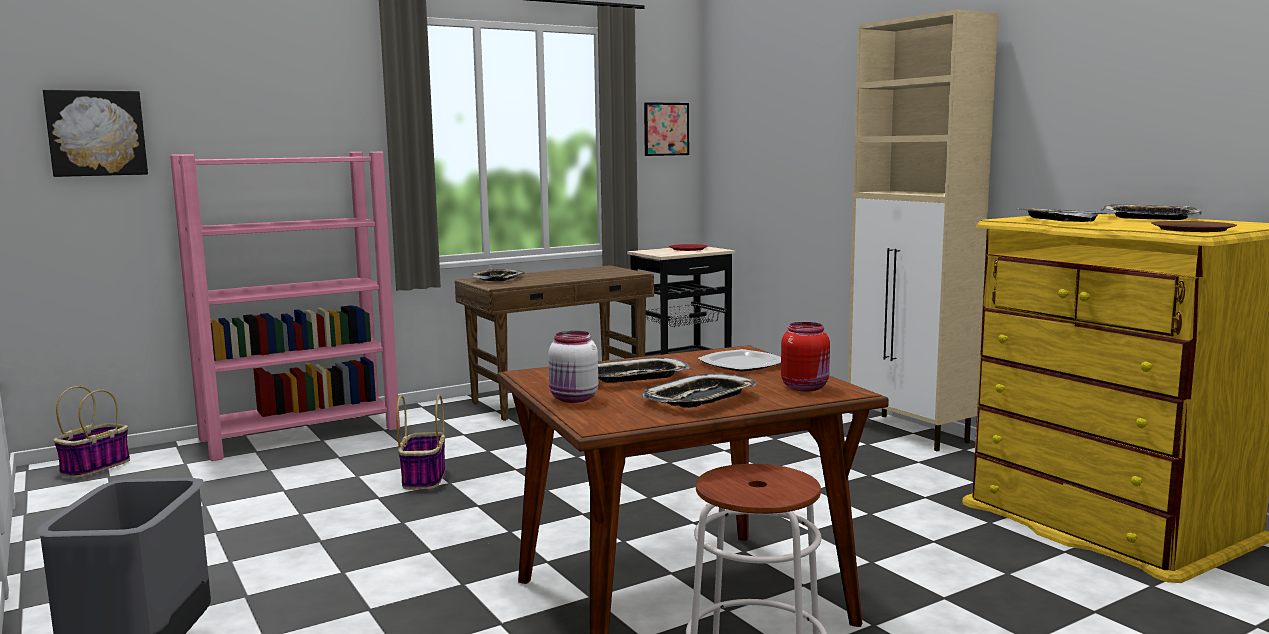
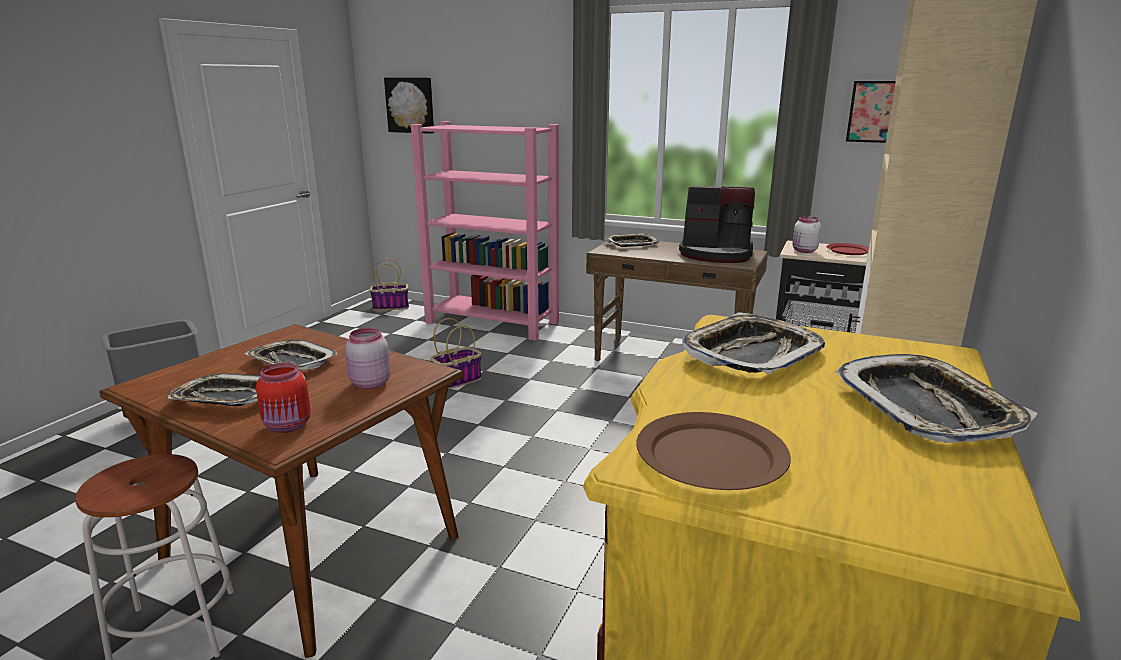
camera: 55 degrees right, 10 degrees up
(574, 399) = (214, 361): white jar -> white jar (804, 251)
(589, 272) = (716, 254): none -> coffee machine
(741, 364) = (369, 384): plate -> pink jar

